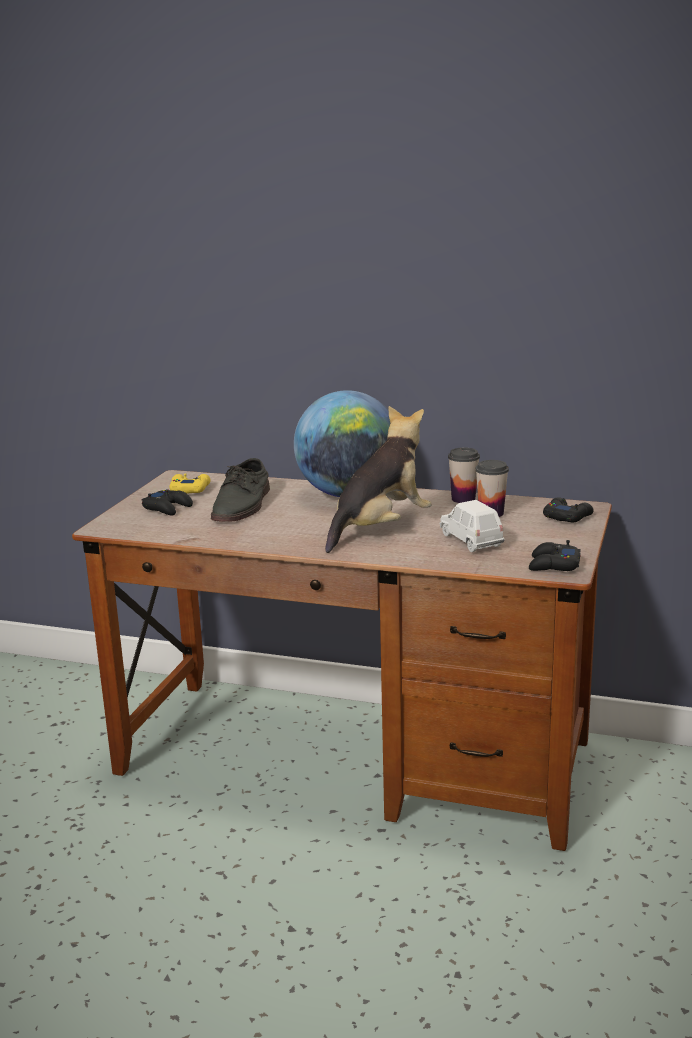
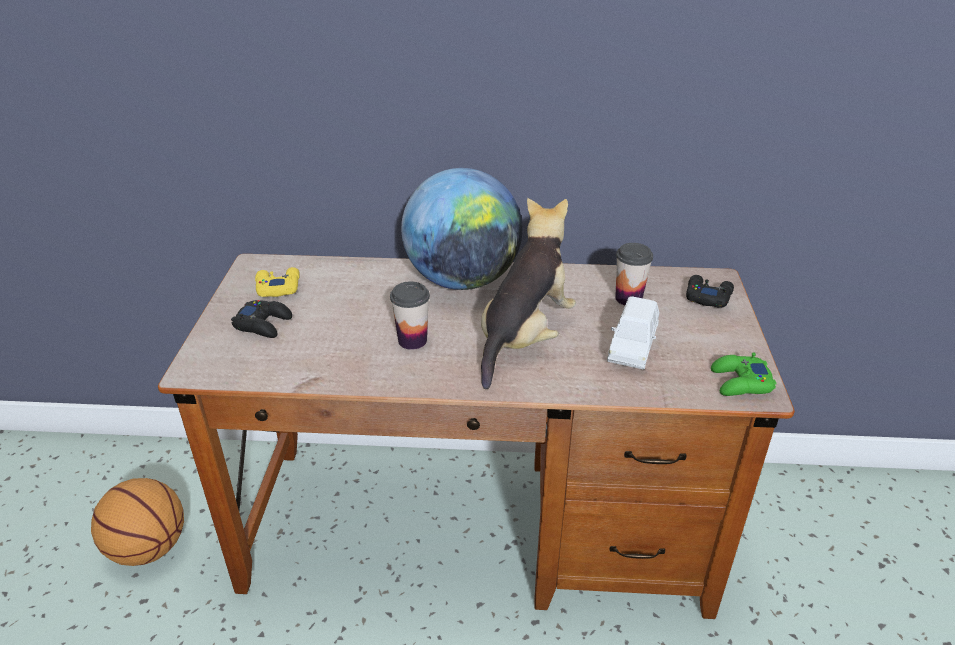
camera: 15 degrees left, 15 degrees up
(48, 737) = (148, 549): none -> basketball
(243, 505) = (351, 310): grey shoe -> none
(463, 499) = (588, 277): cup -> cup (412, 340)
(471, 540) = (632, 348): white toy car -> white toy car turned 120 degrees counterclockwise
(553, 565) = (740, 382): black game controller -> green game controller

